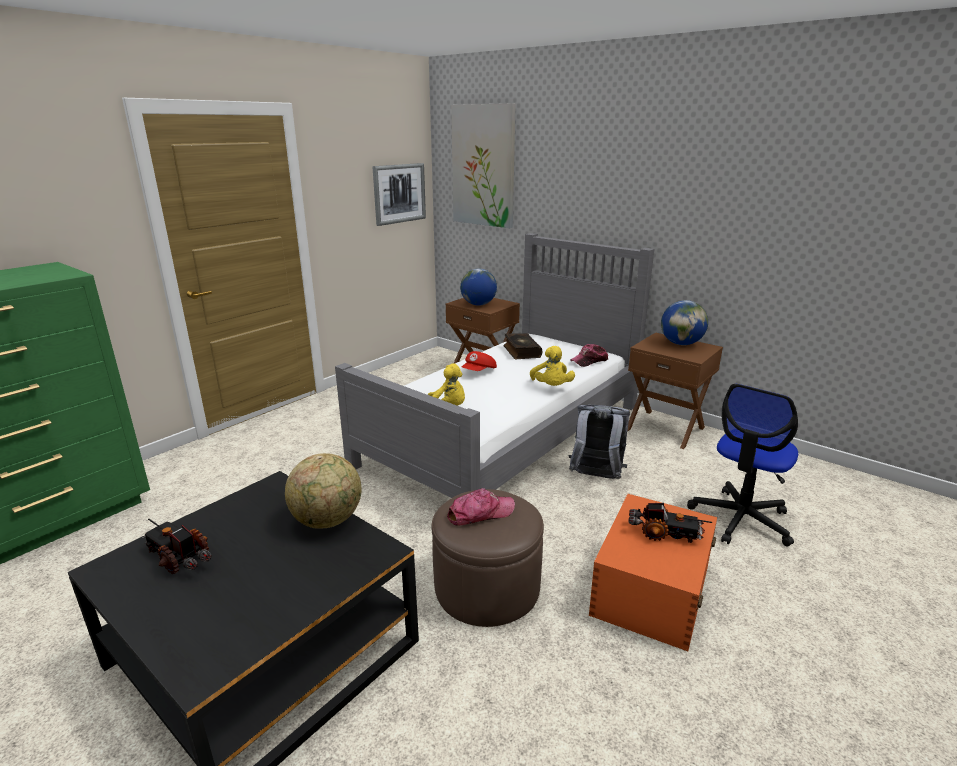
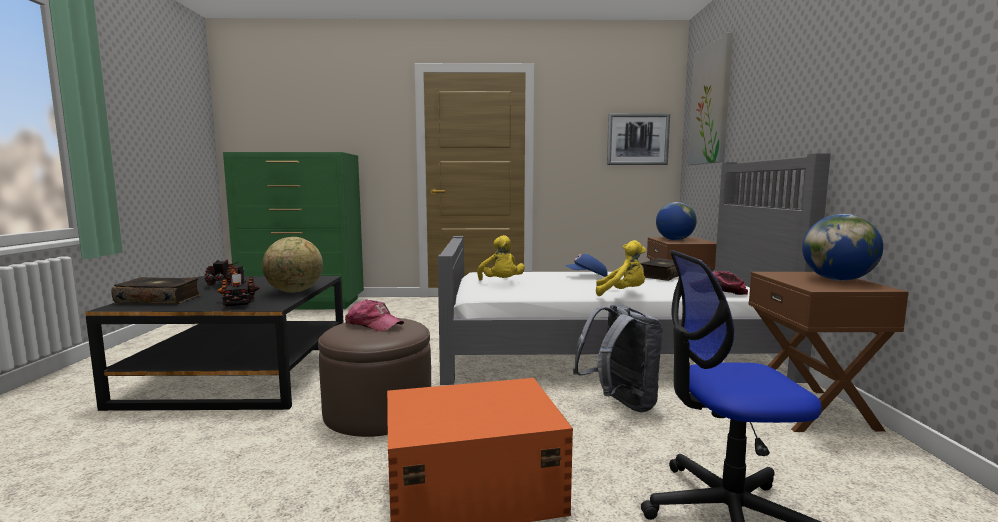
camera: 50 degrees right, 15 degrees down
(207, 630) = (159, 299): none -> book
(479, 372) = (587, 276): red cap -> blue cap
(551, 387) = (622, 293): yellow plush toy -> yellow plush toy turned 120 degrees counterclockwise
(665, 533) = (485, 408): toy truck -> toy truck (238, 302)

